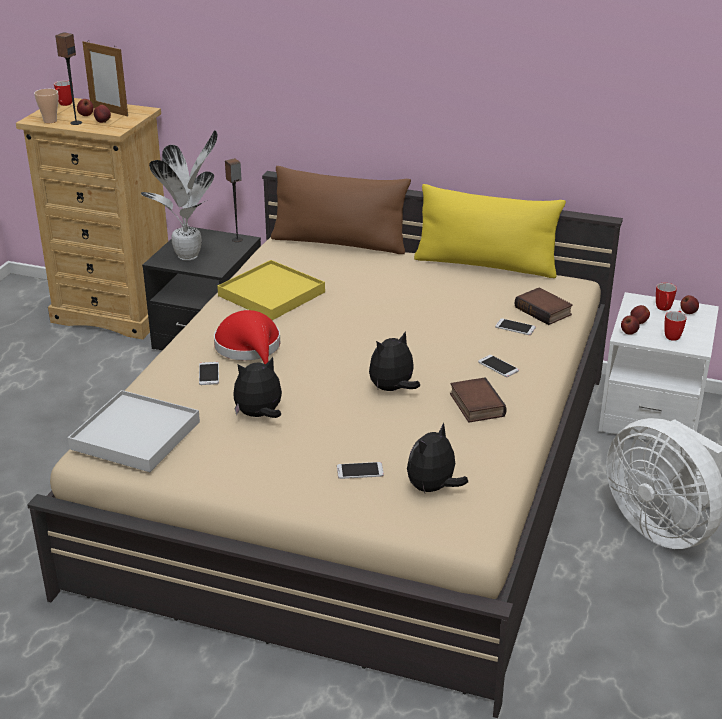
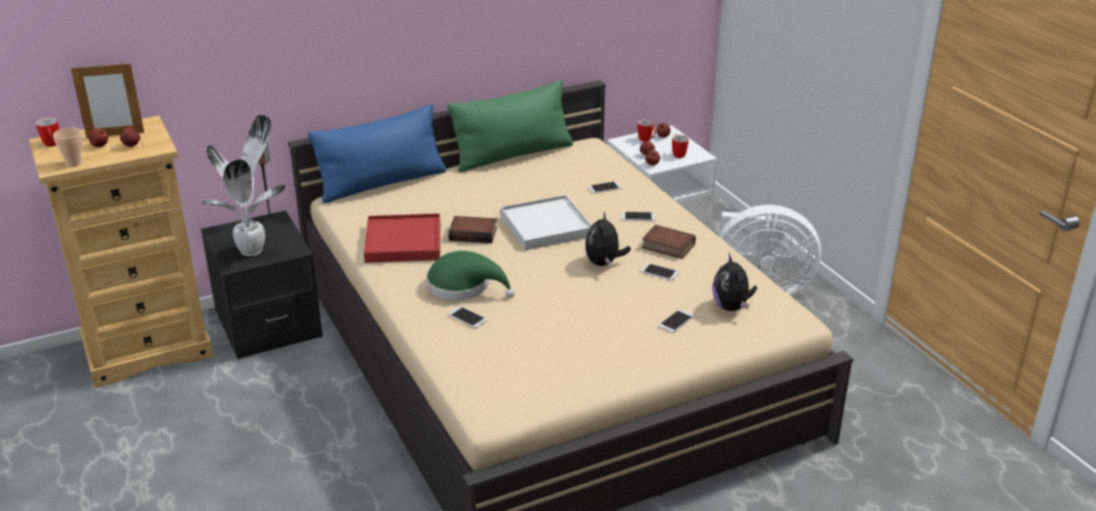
camera: 45 degrees left, 0 degrees up
(76, 123) = (105, 155): speaker -> none
(136, 435) = (500, 384): white tray -> white tray (546, 226)
(250, 349) = (464, 286): red hat -> green hat
(259, 415) = (555, 324): plush toy -> none
(271, 294) = (403, 242): yellow tray -> red tray
(339, 243) = (382, 184): brown pillow -> blue pillow
(426, 422) = (659, 272): none -> phone
(485, 264) = (513, 155): yellow pillow -> green pillow
(544, 311) = (603, 169): book -> book (474, 233)

